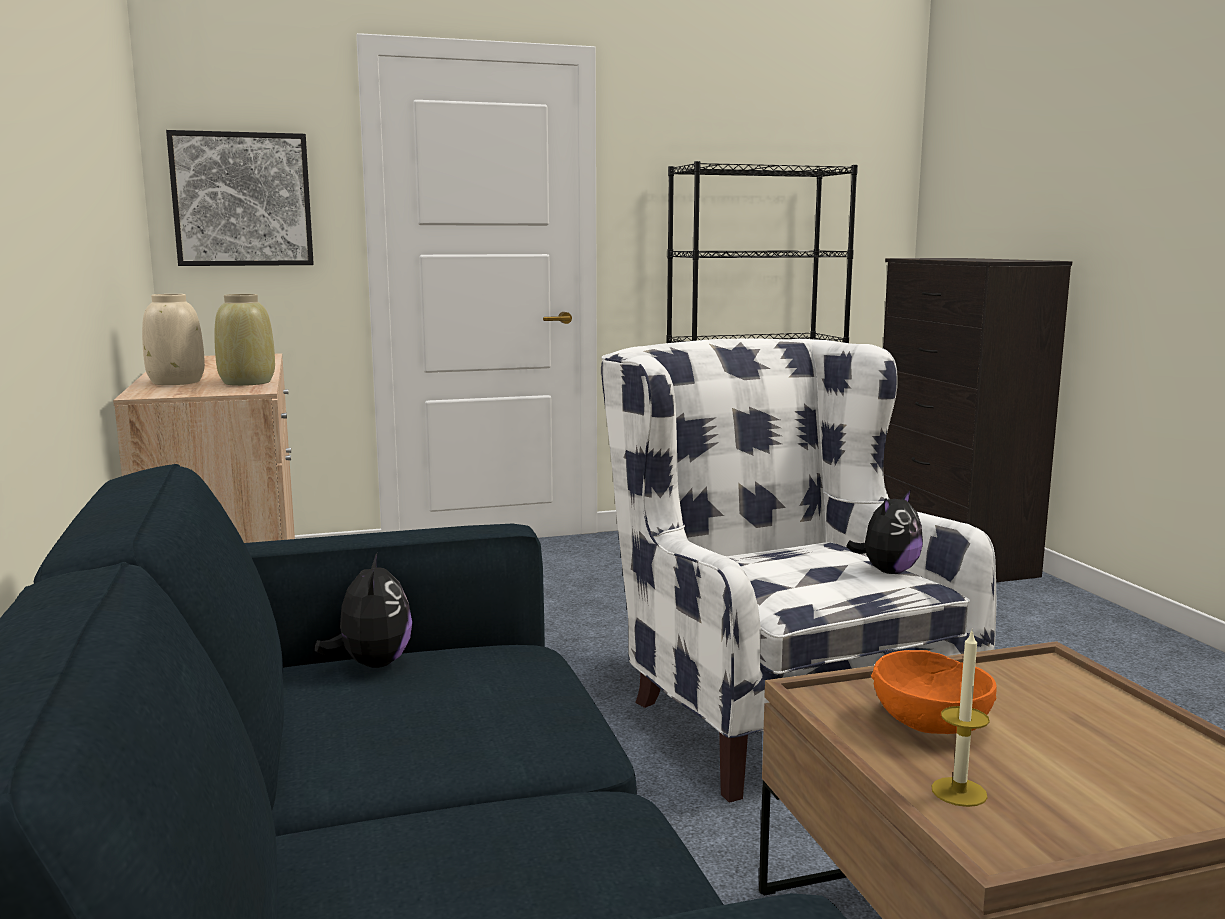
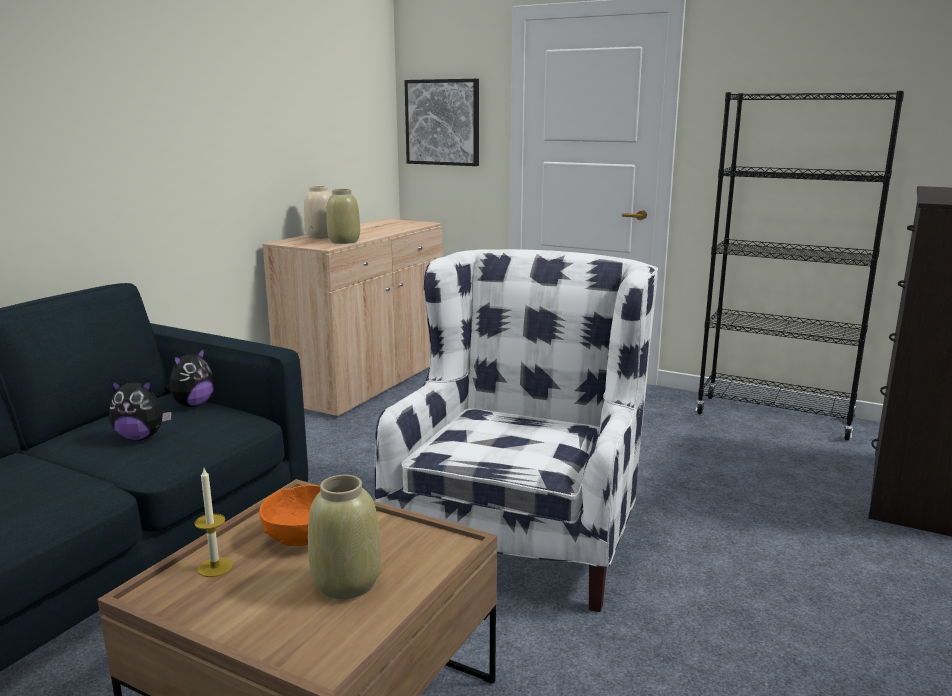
camera: 45 degrees right, 5 degrees up
(888, 571) = (554, 455): plush toy -> plush toy (141, 437)
(1086, 735) = (346, 584): none -> beige vase

